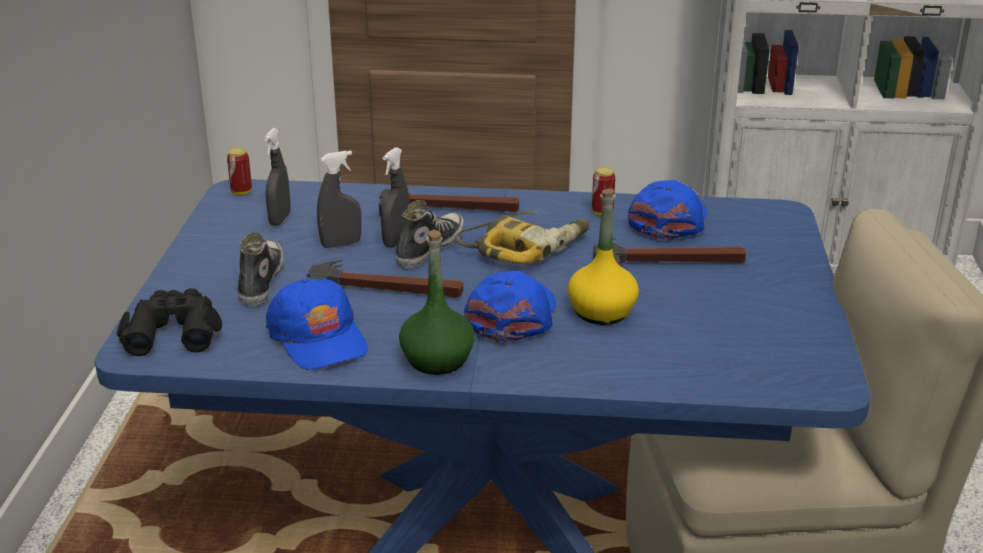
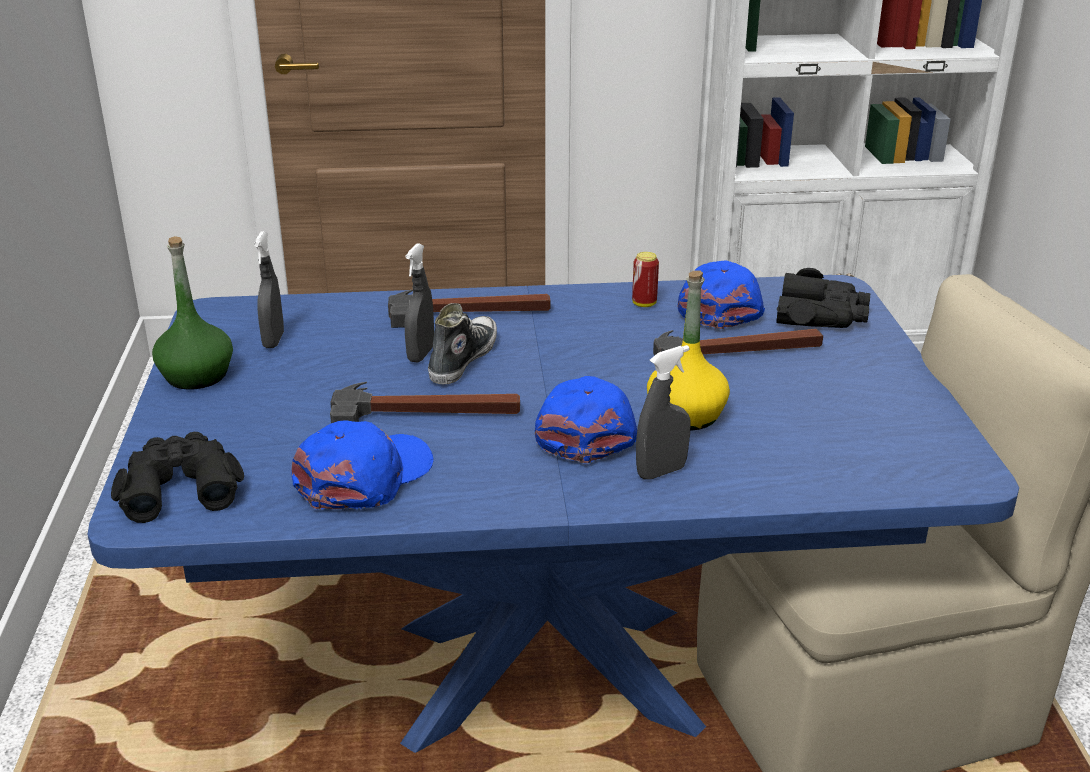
camera: 10 degrees left, 0 degrees up
(241, 192) = (217, 313): can -> none
(260, 281) = (271, 415): shoe -> none
(318, 337) = (364, 477): blue cap -> blue cap turned 105 degrees counterclockwise
(341, 244) = (356, 363): grey spray bottle -> grey spray bottle (661, 472)
(437, 360) = (517, 490): green bottle -> green bottle (197, 376)
(525, 246) = (572, 348): power drill -> none
(757, 235) = (821, 315): none -> black binoculars

